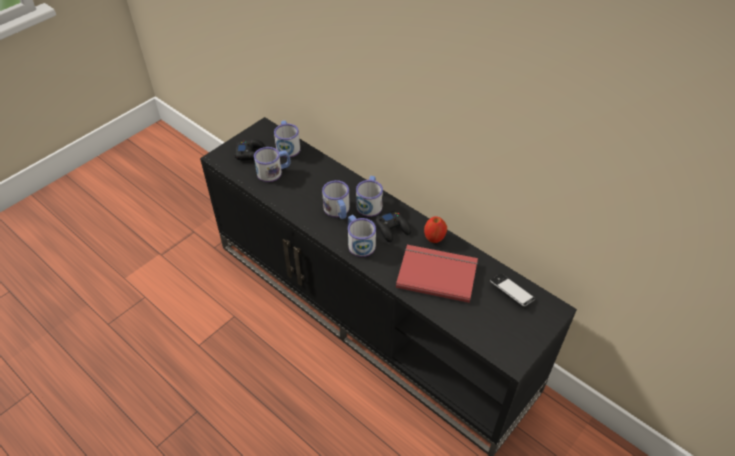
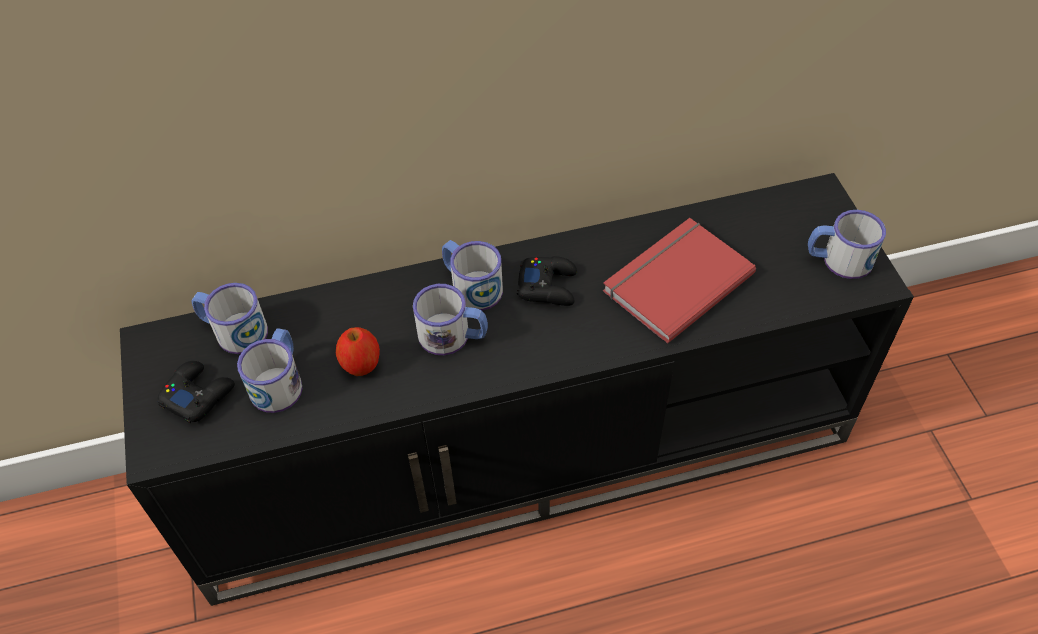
camera: 55 degrees left, 5 degrees up
(359, 242) = (542, 342): mug -> mug (838, 259)
(434, 238) = (605, 247): apple -> apple (361, 365)
(511, 292) = (764, 219): phone -> none

